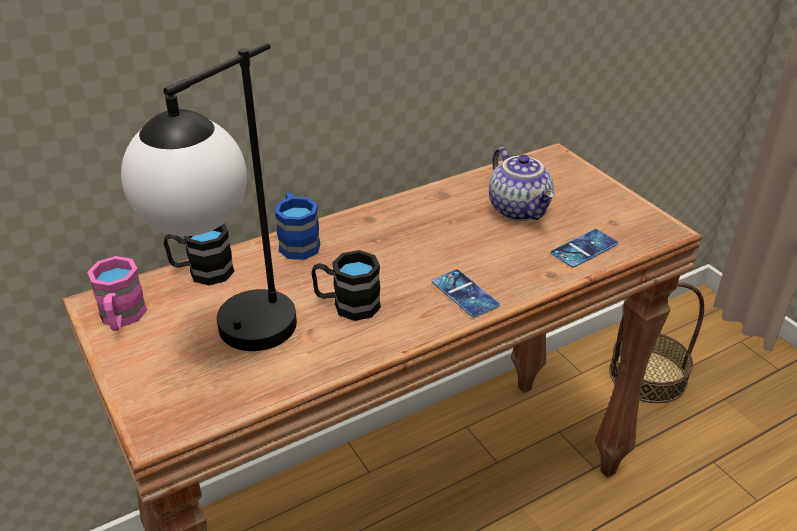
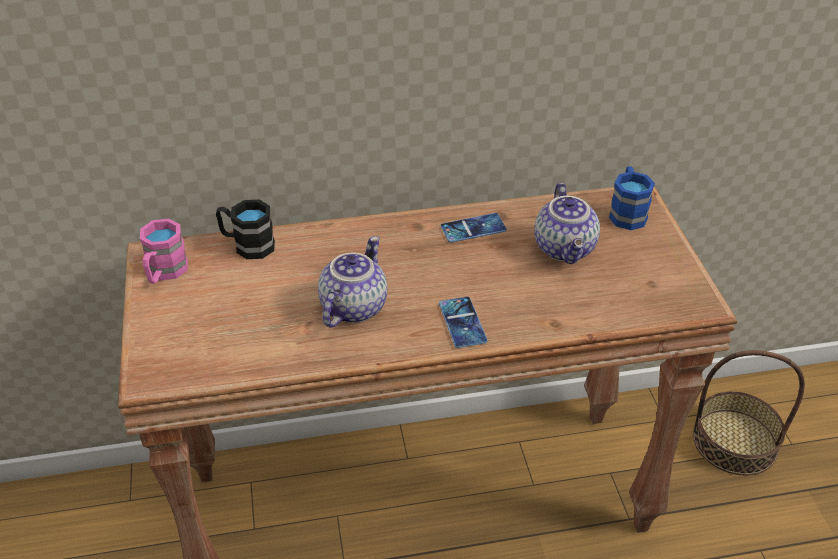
camera: 20 degrees right, 5 degrees up
(234, 343) = (242, 318): table lamp -> none
(297, 242) = (341, 235): blue mug -> blue mug (627, 212)
(347, 304) = (352, 307): black mug -> teapot
(584, 248) = (604, 305): phone -> phone (473, 228)

